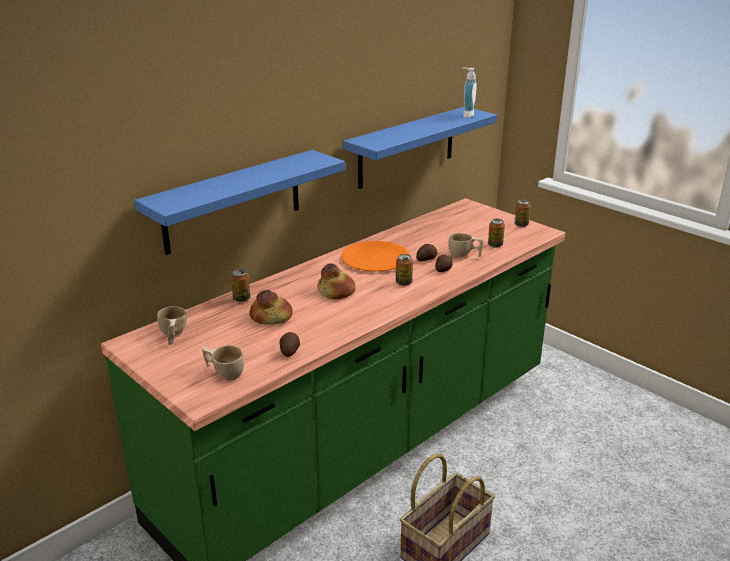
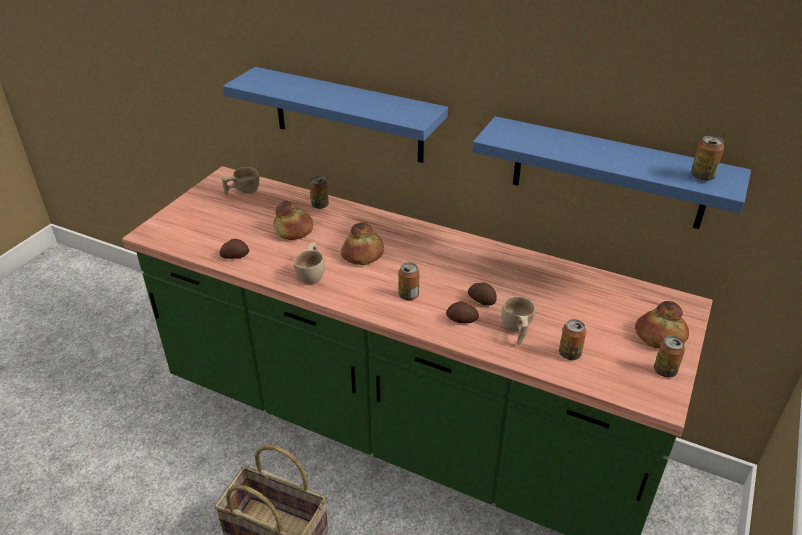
camera: 70 degrees right, 10 degrees up
(224, 372) = (191, 232): beige cup -> beige cup (312, 274)
(375, 258) = (457, 262): orange plate -> none
(466, 115) = (702, 176): soap dispenser -> can
(491, 218) = (660, 336): none -> bread

